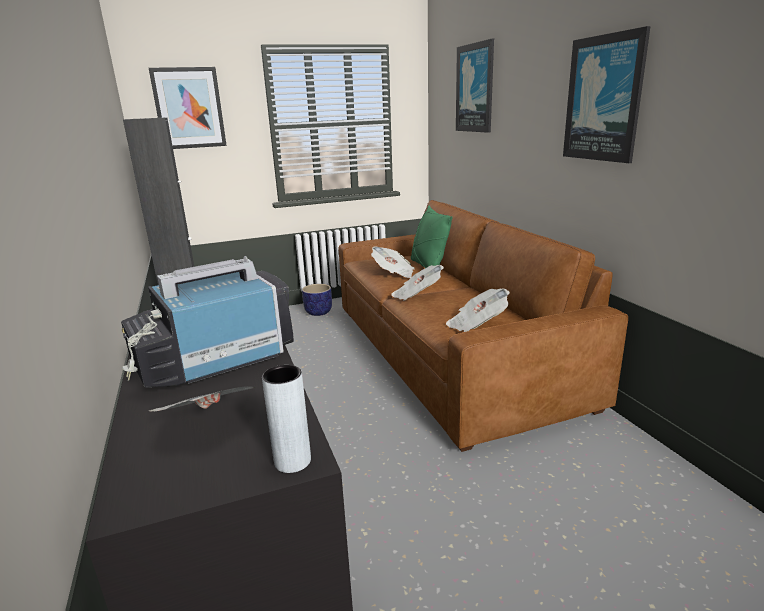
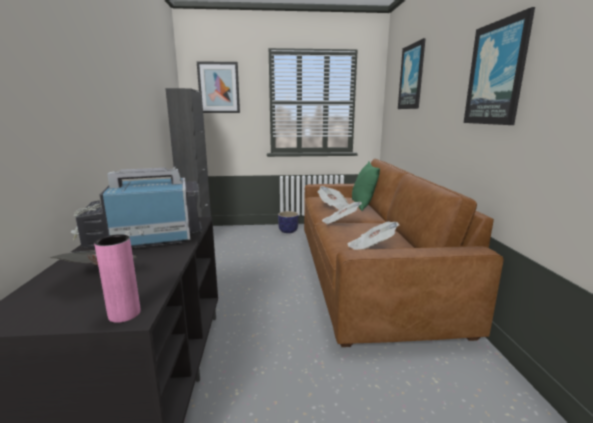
camera: 15 degrees right, 5 degrees down
(292, 461) = (124, 314): grey vase -> pink vase

